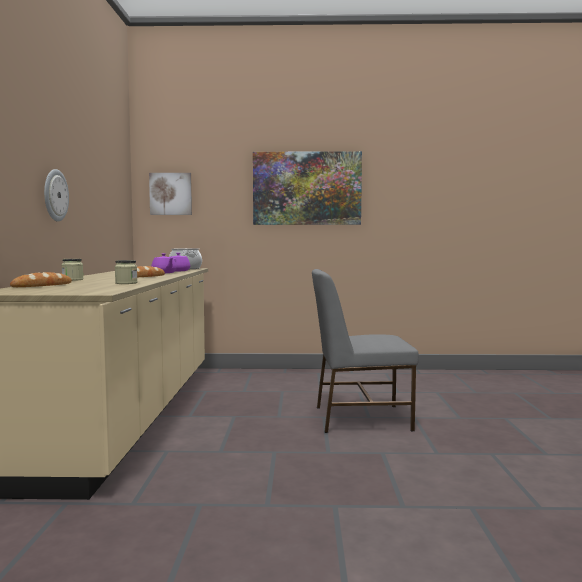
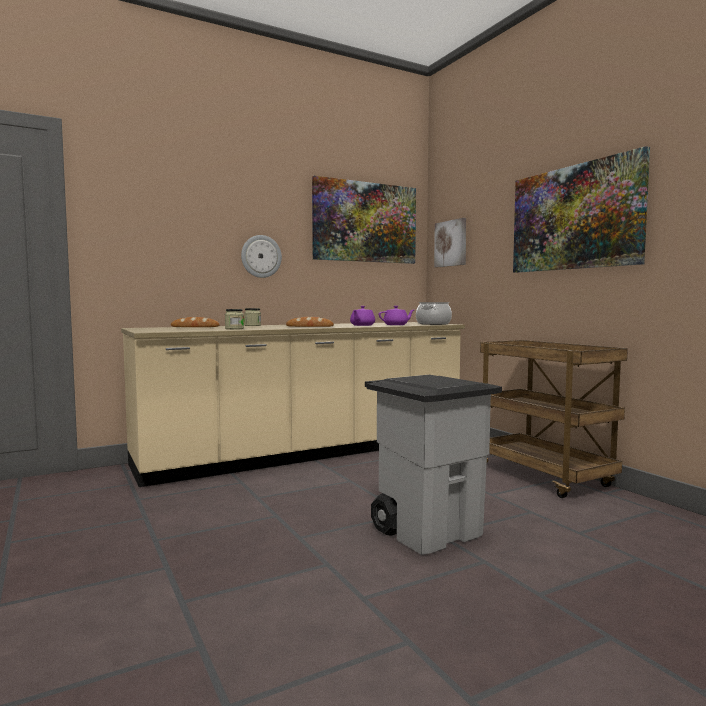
camera: 60 degrees right, 0 degrees up
(107, 164) = (365, 222): none -> picture
(312, 375) = (545, 478): none -> brown cart
(360, 418) = (428, 531): grey chair -> grey trash can

